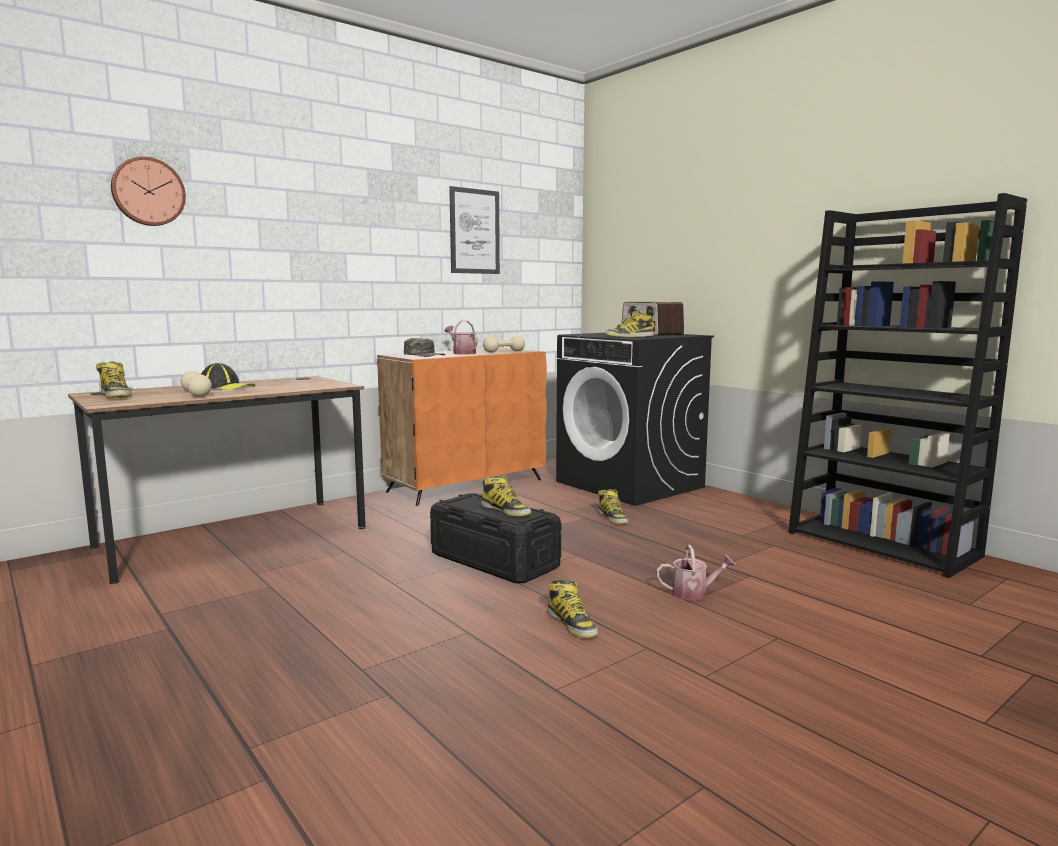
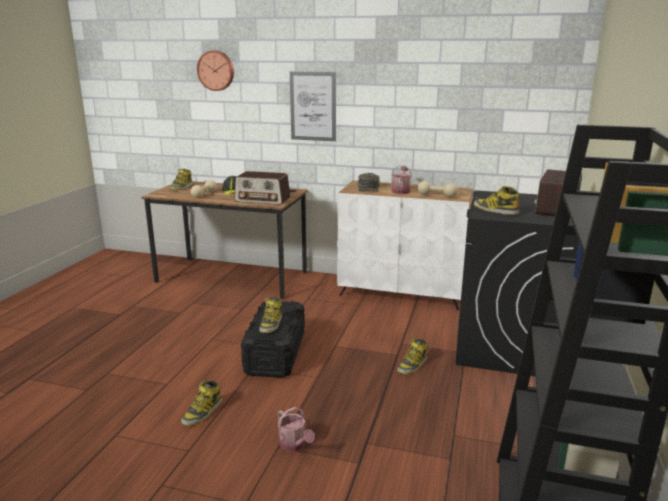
camera: 55 degrees right, 10 degrees up
(309, 385) = (263, 200): none -> radio
(466, 485) = (402, 293): orange cabinet -> white cabinet
(474, 231) = (450, 85): picture -> picture (313, 106)

